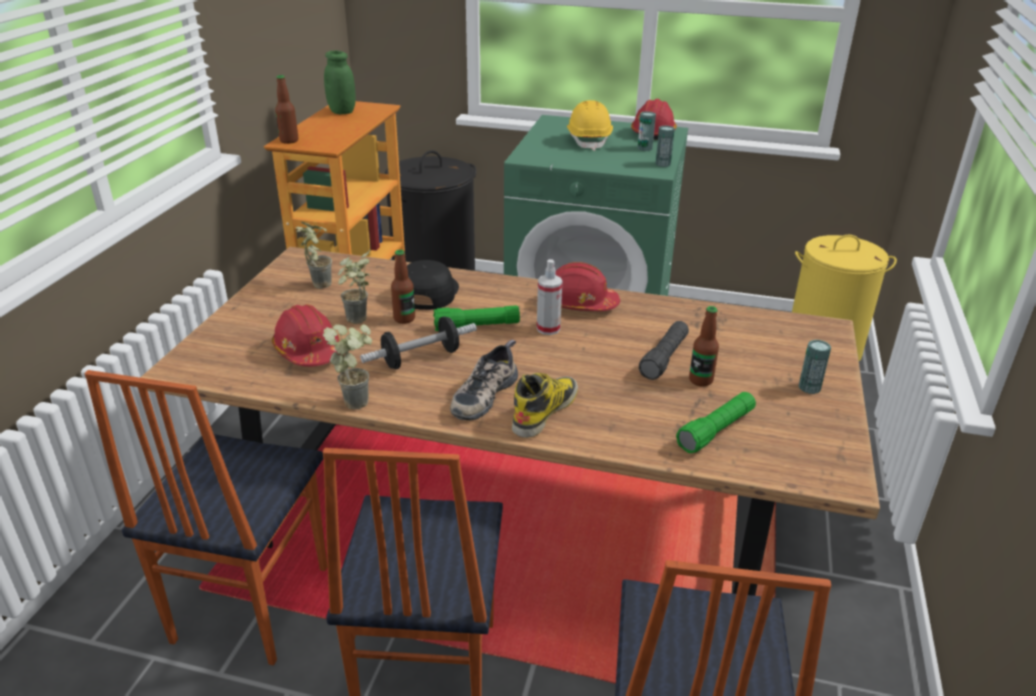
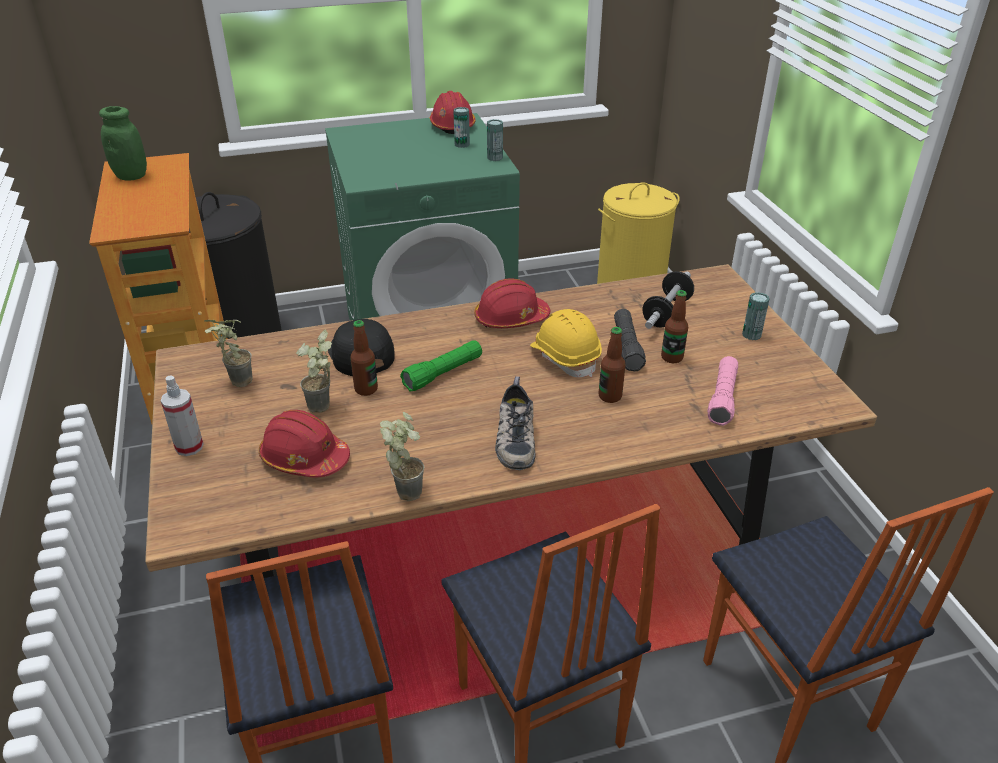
camera: 30 degrees left, 5 degrees up
(289, 141) = (113, 228): bottle -> bottle (610, 396)
(421, 358) = (423, 424): dumbbell -> dumbbell (666, 313)
(544, 411) = (580, 433): boot -> none
(548, 328) = (507, 353): spray bottle -> spray bottle (189, 447)
(589, 140) = (402, 147): yellow hard hat -> yellow hard hat (565, 357)
(716, 431) = (722, 398): green flashlight -> pink flashlight

